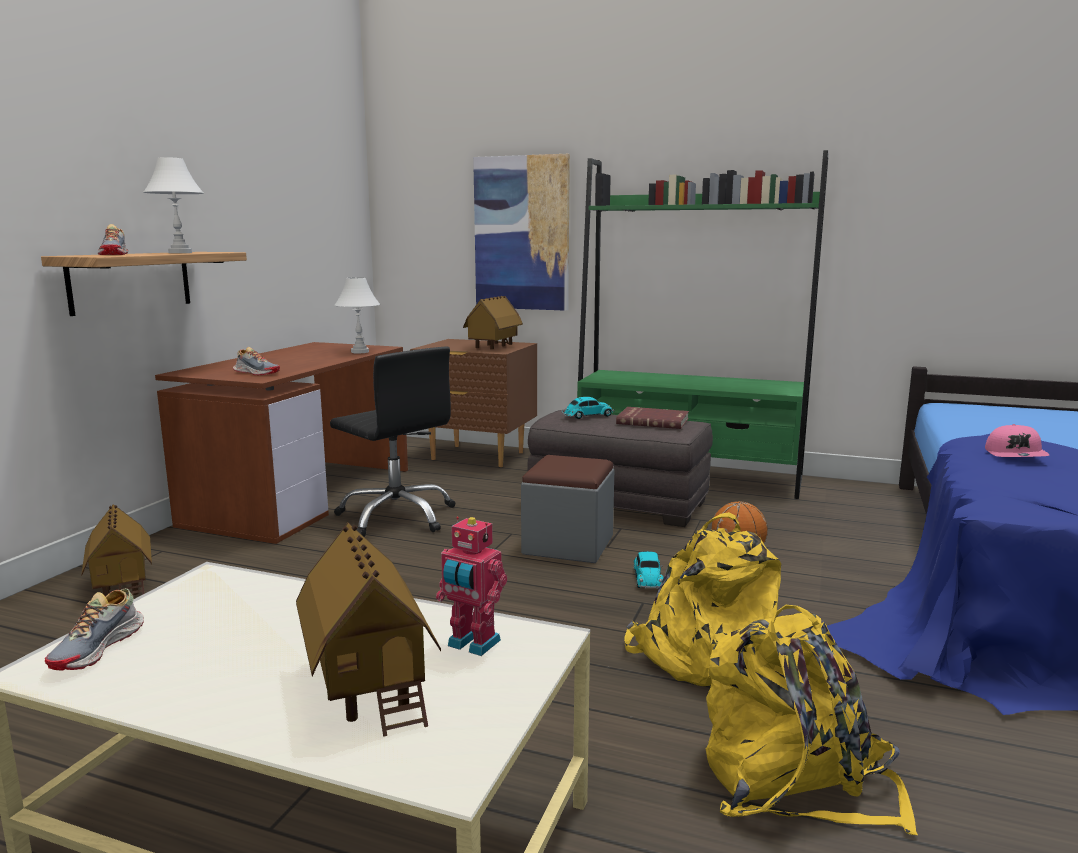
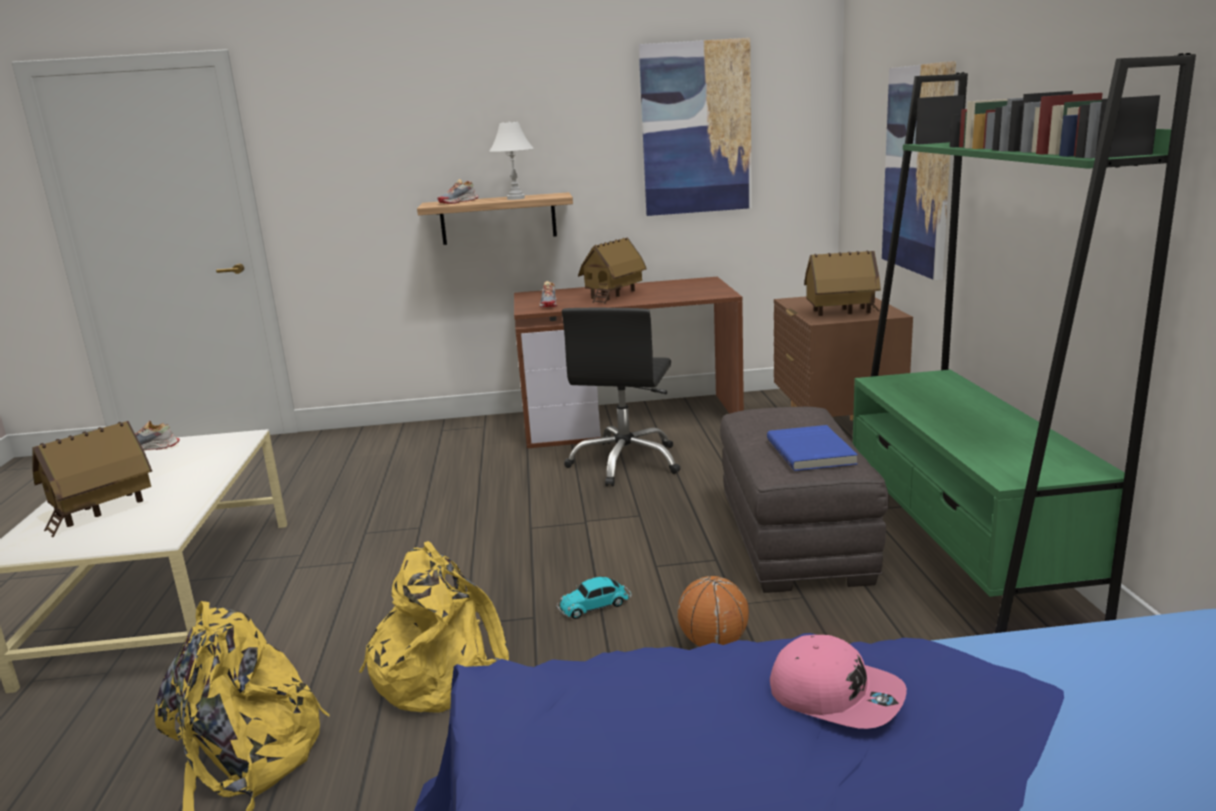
camera: 65 degrees right, 5 degrees up
(122, 586) = (424, 439): toy house -> toy house (613, 296)
(289, 194) = (696, 128): none -> picture
(360, 352) = (687, 296): white table lamp -> none
(472, 644) = (151, 521): toy robot -> none
(568, 545) = (639, 547): grey ottoman -> none
(587, 416) = (784, 421): toy car -> none
(653, 421) = (812, 451): red book -> blue book
(1016, 455) = (836, 695): pink cap -> pink cap turned 135 degrees counterclockwise

